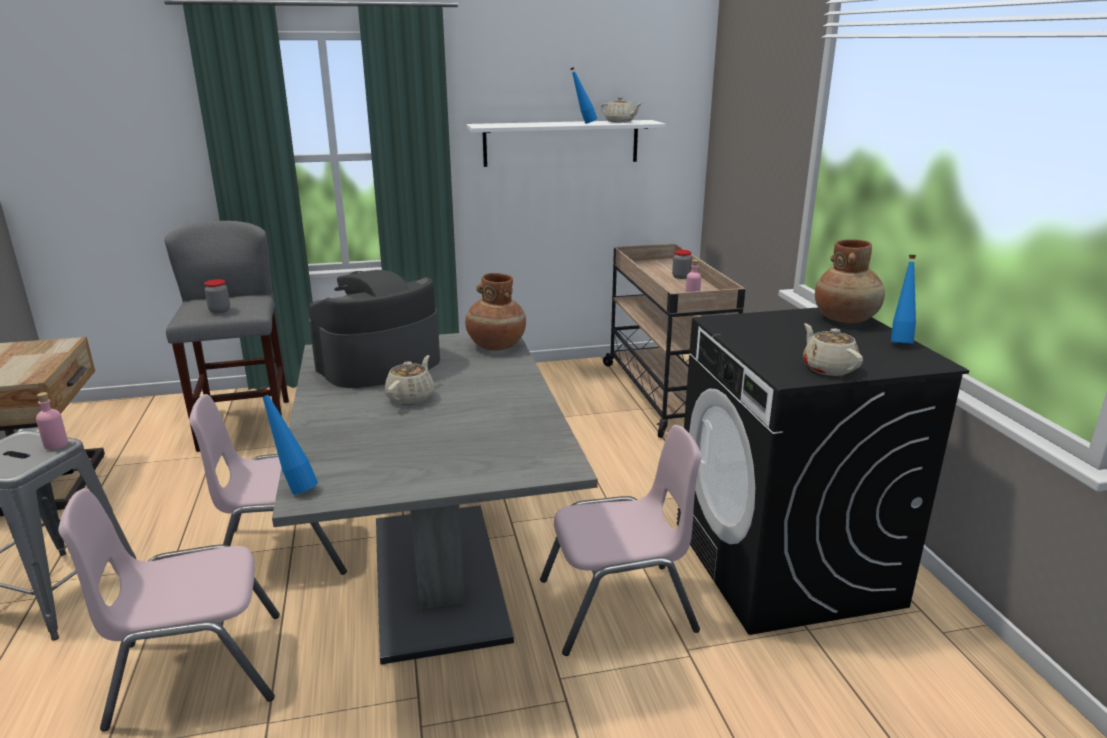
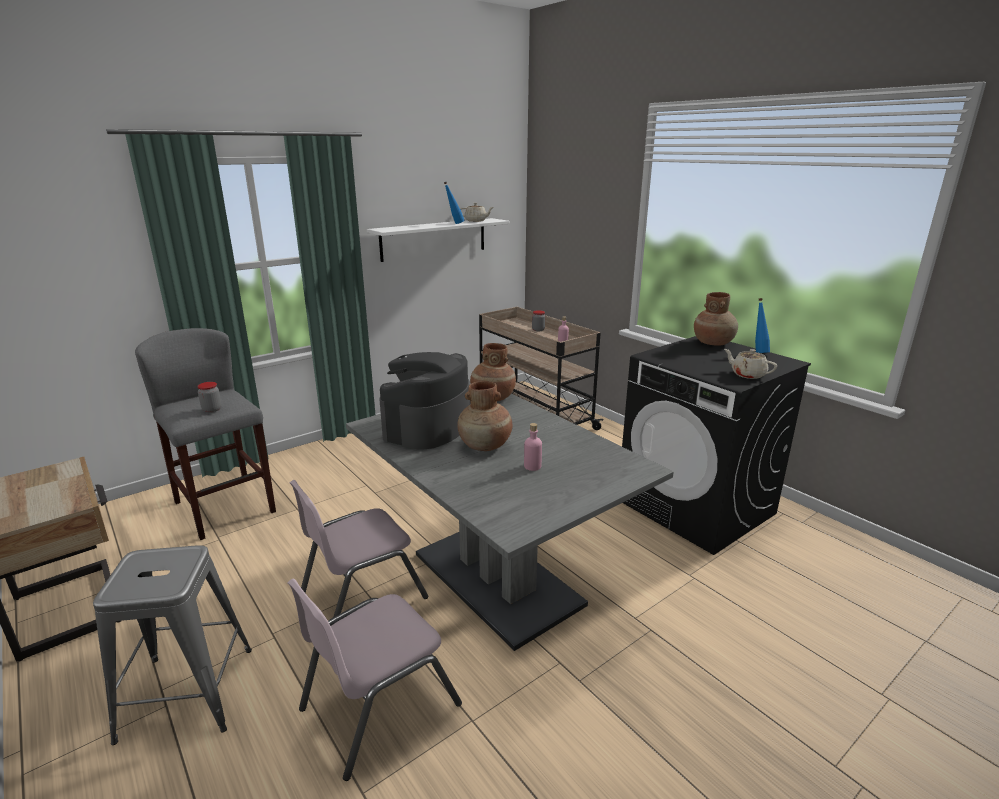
camera: 25 degrees left, 0 degrees up
(56, 445) = (186, 555): pink bottle -> pink bottle (532, 466)
(294, 488) = (494, 528): blue bottle -> none
(411, 397) = (485, 446): beige teapot -> brown vase
(618, 607) = (628, 562): pink chair -> none

